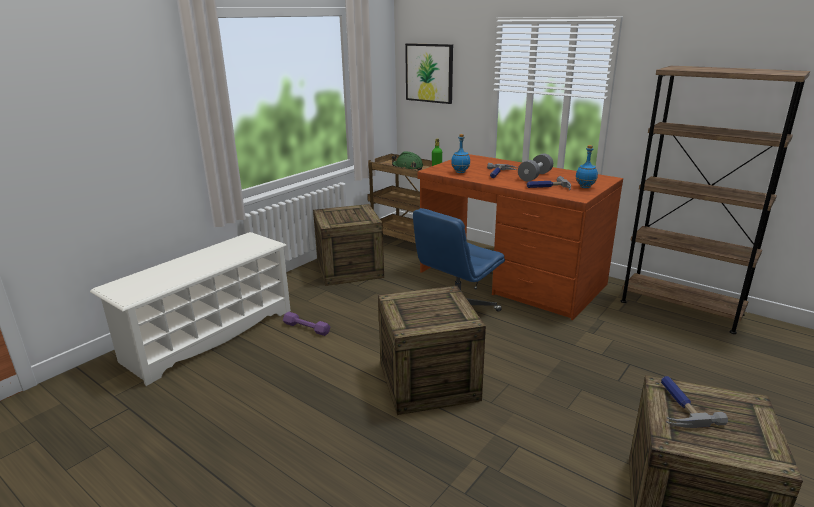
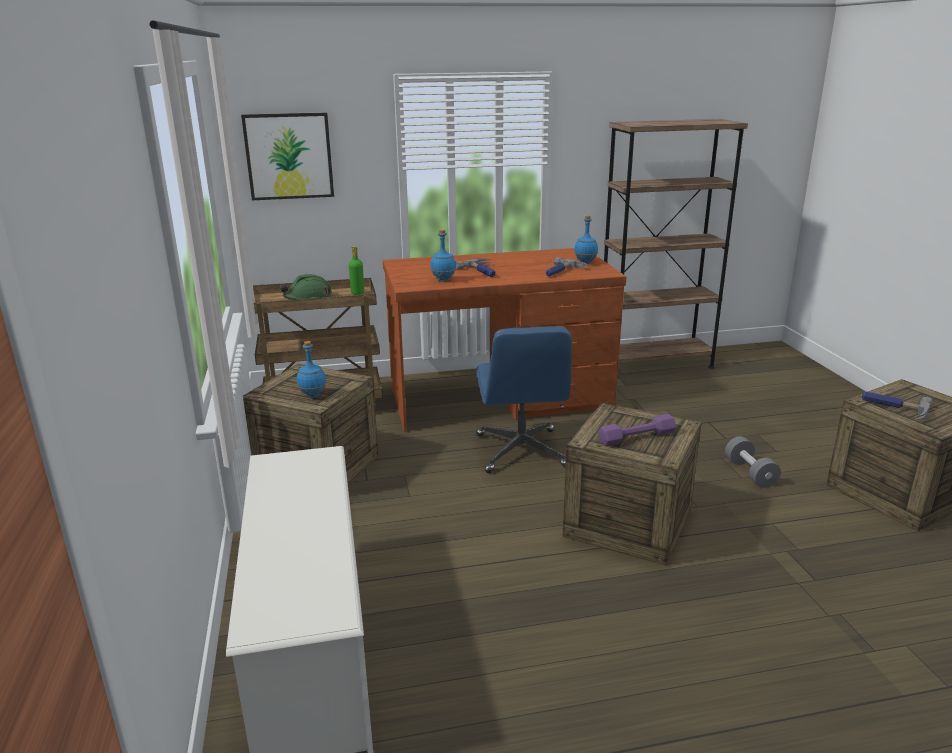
camera: 50 degrees left, 0 degrees up
(306, 328) = (415, 554): purple dumbbell -> purple dumbbell (636, 437)
(338, 220) = (313, 395): none -> blue bottle
(535, 176) = (520, 265): grey dumbbell -> grey dumbbell (750, 473)

